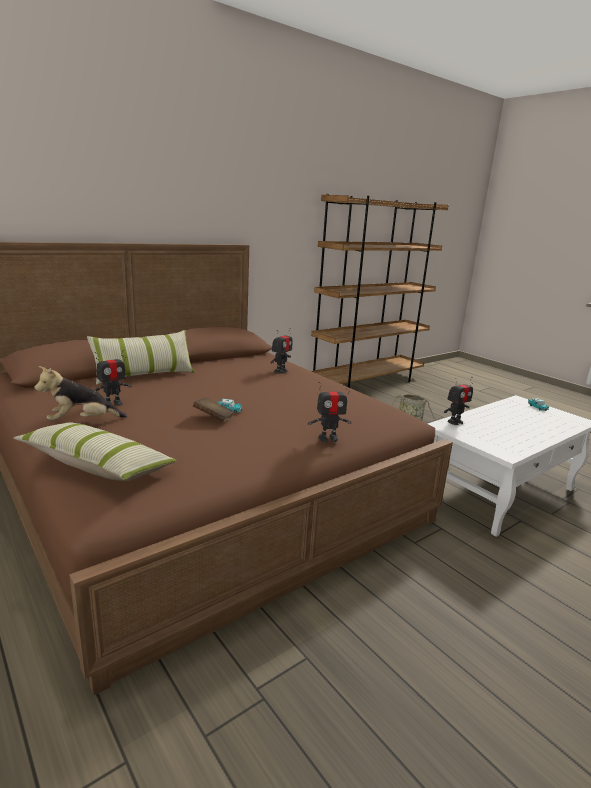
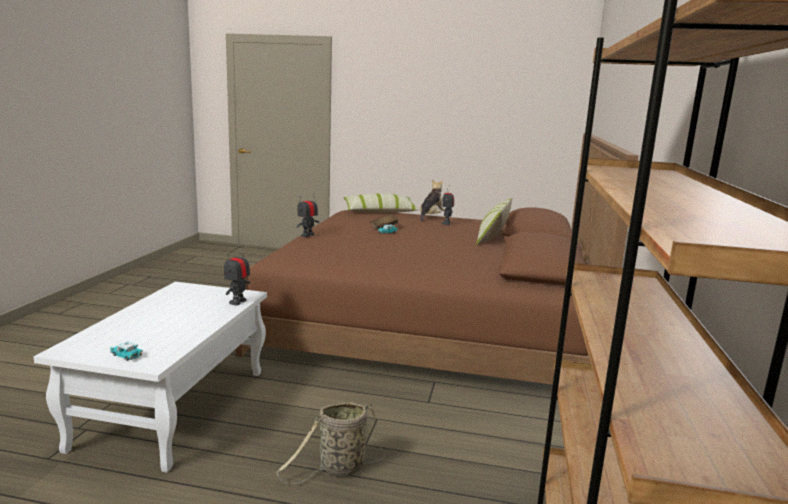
camera: 140 degrees right, 5 degrees down
(280, 371) = (433, 263): toy robot -> none

